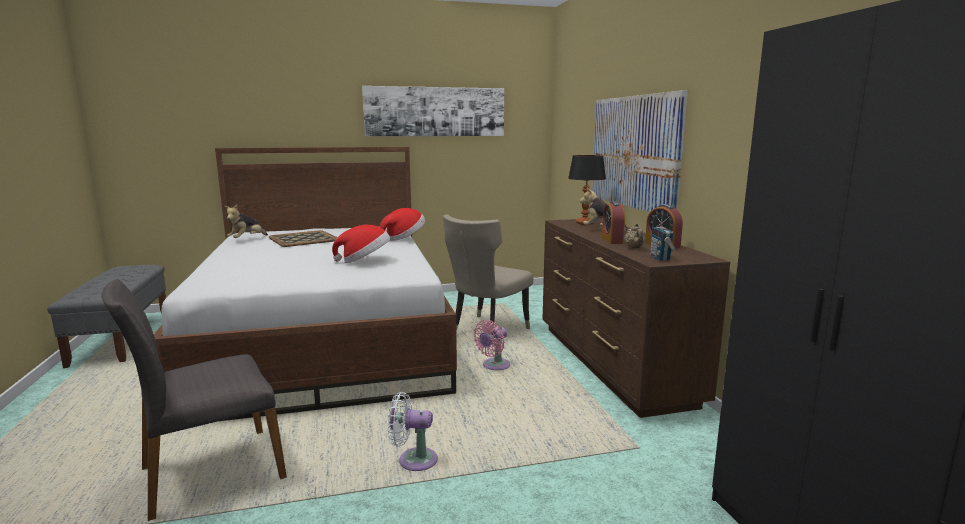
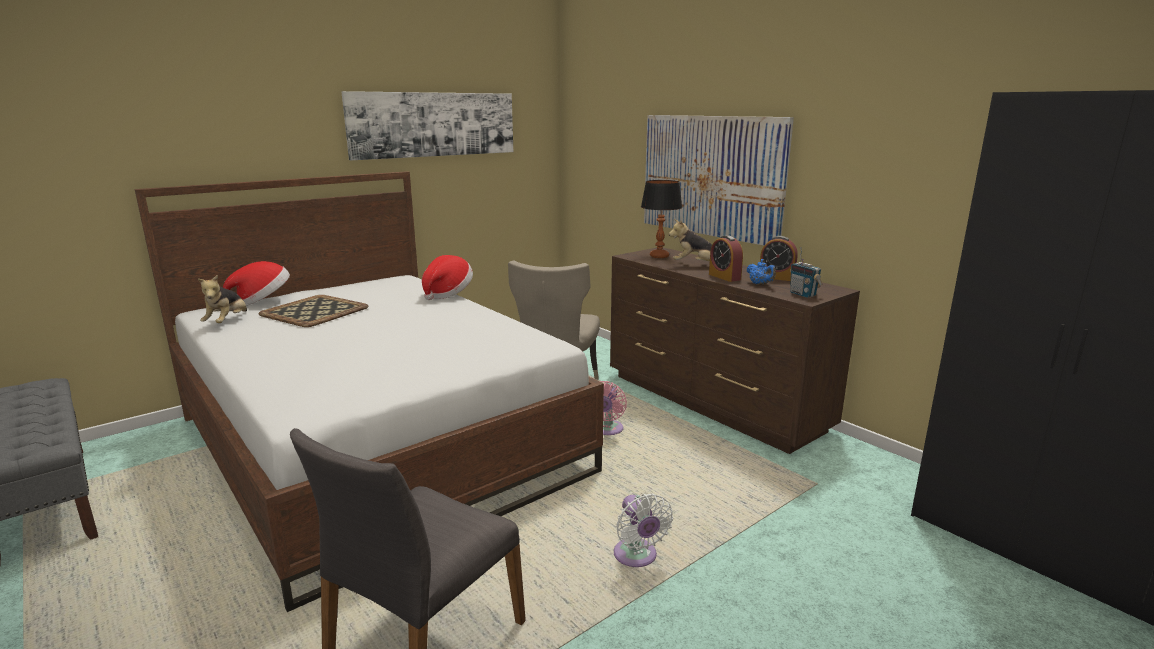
camera: 25 degrees left, 5 degrees up
(364, 261) = (455, 334): hat -> hat (262, 301)
(413, 460) = (637, 557): white fan -> white fan turned 90 degrees counterclockwise
(634, 248) = (760, 284): beige teapot -> blue teapot

